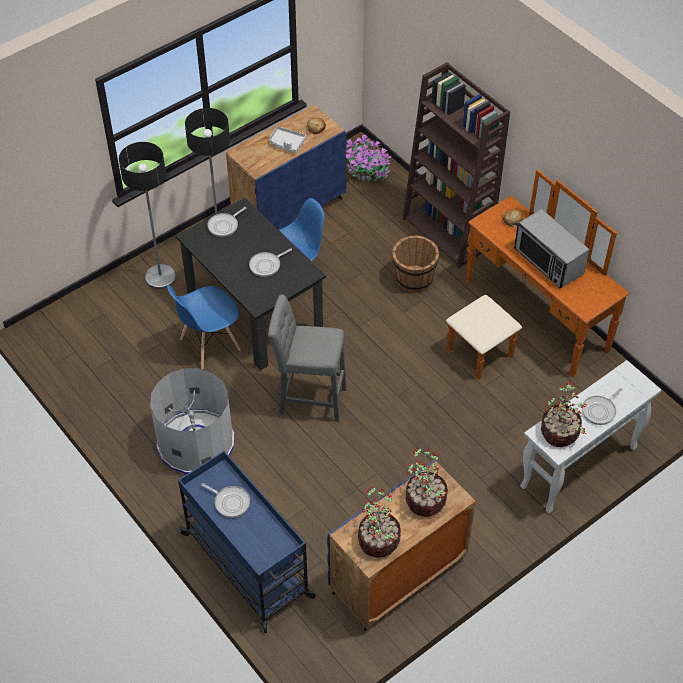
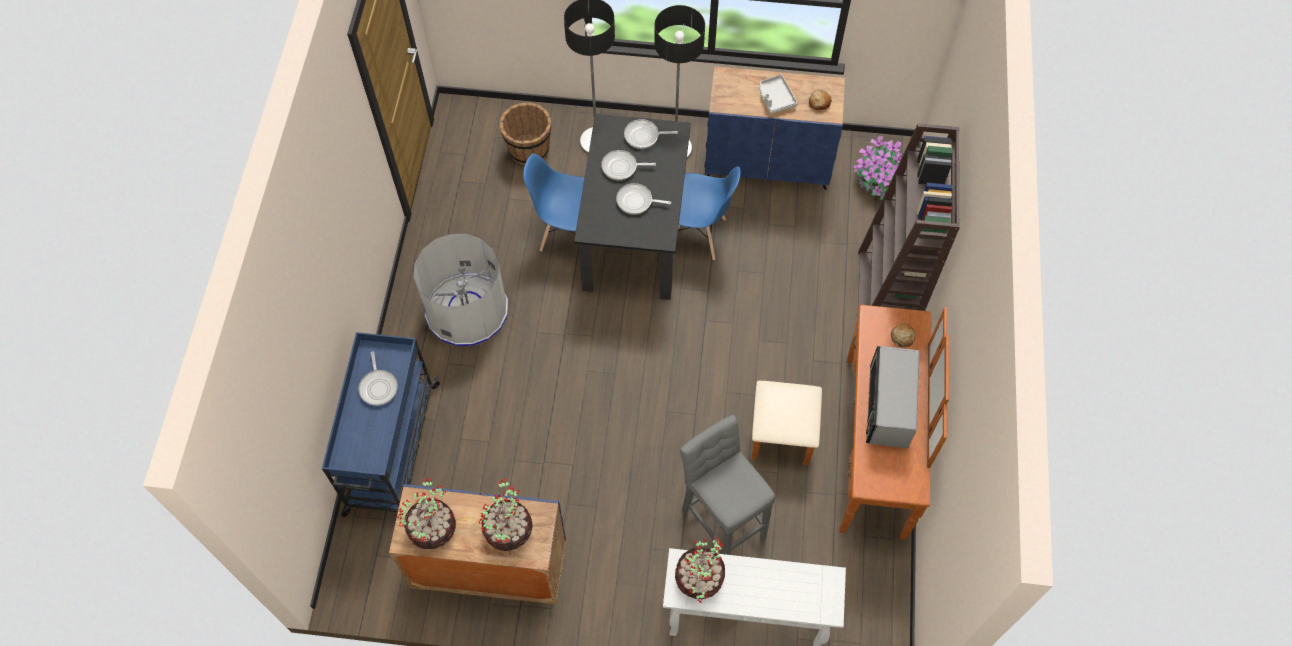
camera: 45 degrees right, 10 degrees up
(309, 399) = (592, 350): grey stool -> grey stool (721, 519)
(414, 279) = (802, 317): brown bucket -> brown bucket (529, 149)
(600, 410) = (761, 592): frying pan -> frying pan (621, 167)

